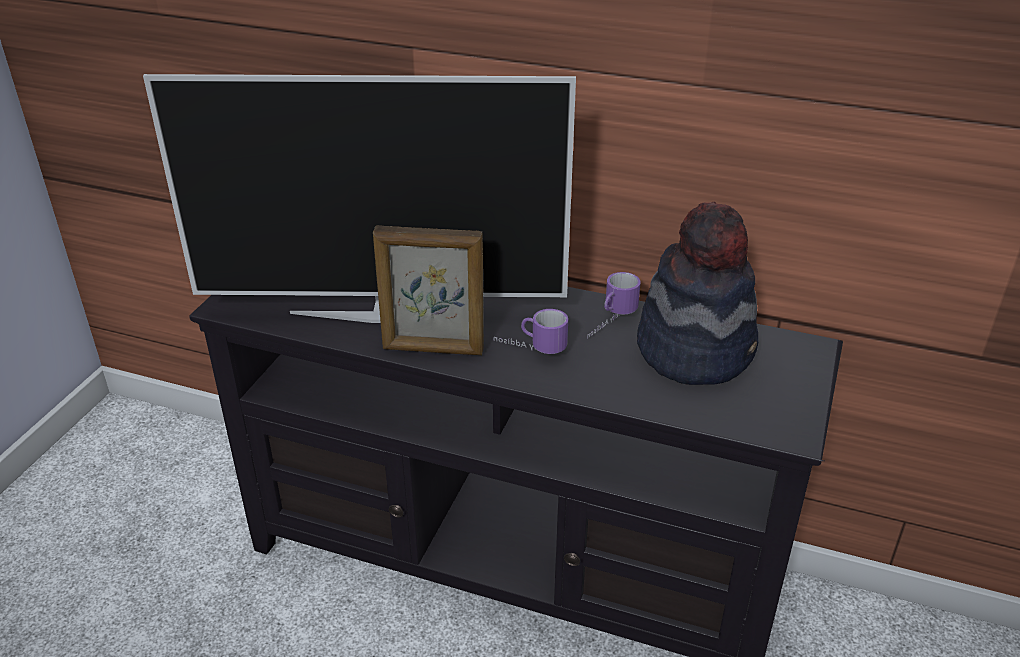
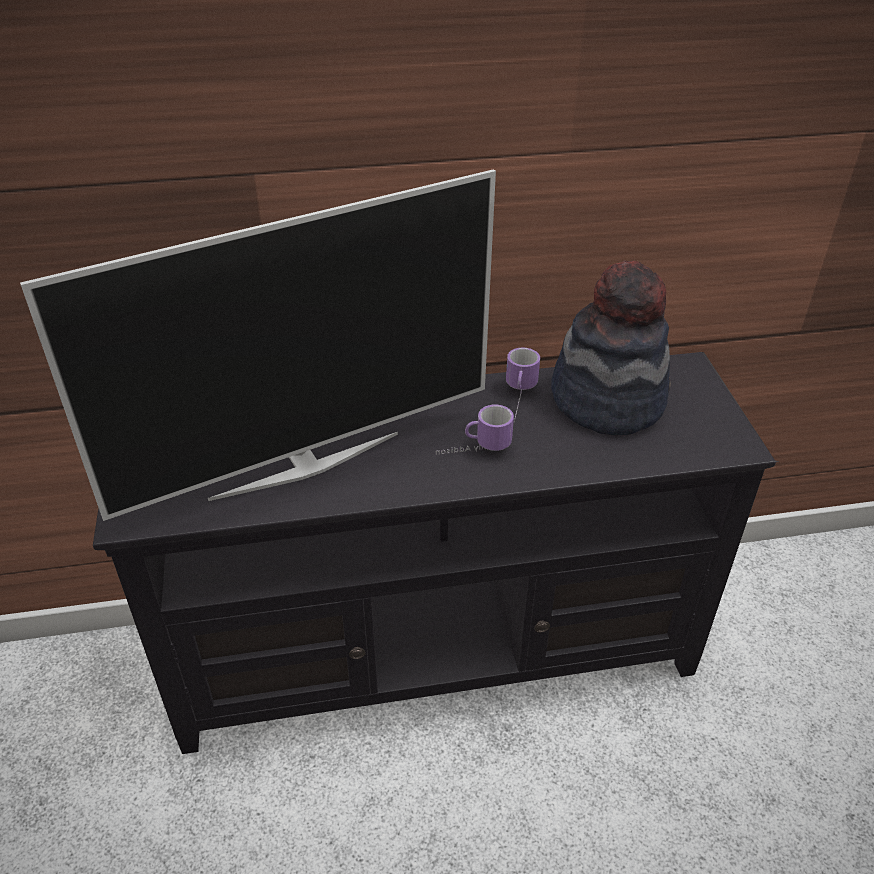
camera: 30 degrees left, 5 degrees up
(433, 349) = (387, 485): picture frame -> none

